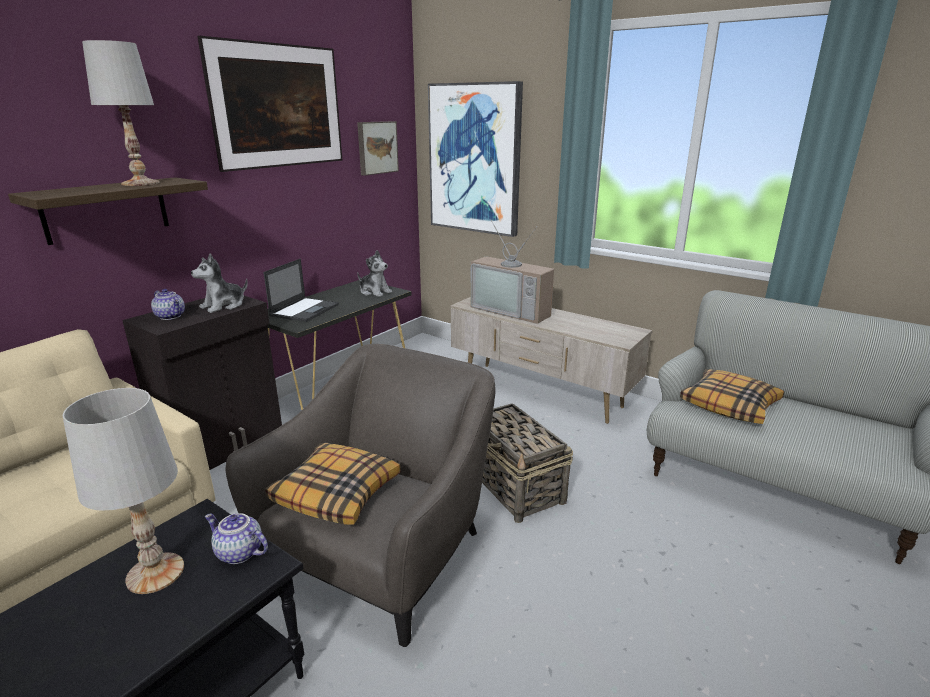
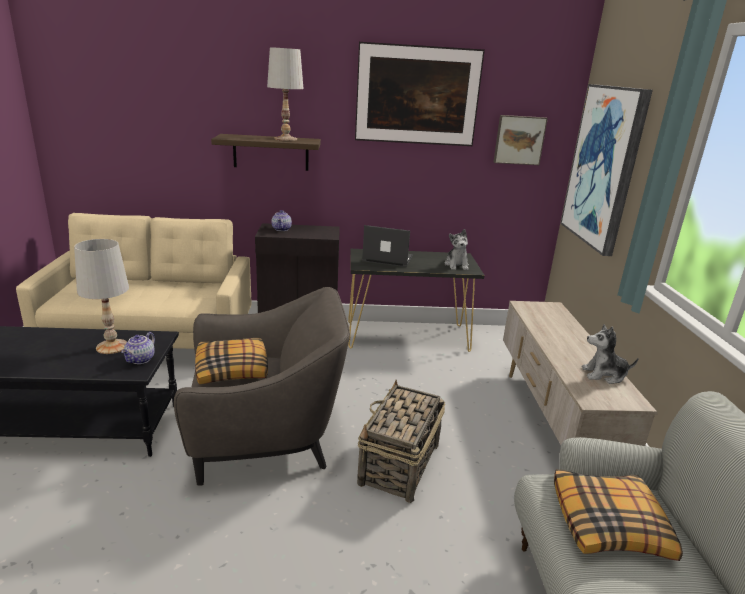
camera: 50 degrees right, 0 degrees up
(224, 306) = (315, 233): plush toy -> plush toy (604, 375)
(238, 553) = (141, 360): teapot -> teapot turned 150 degrees counterclockwise
(305, 310) = (387, 258): laptop -> laptop turned 150 degrees counterclockwise
(513, 310) = (553, 327): television -> none

